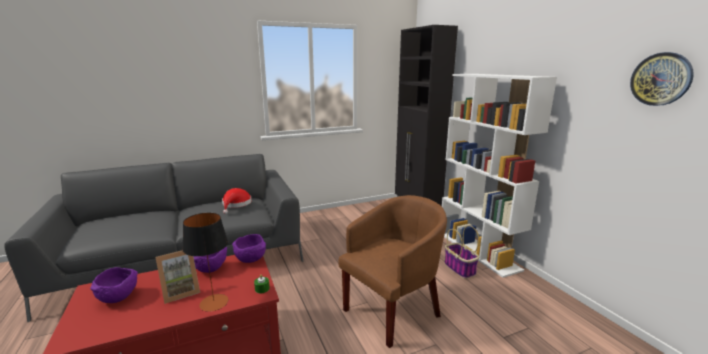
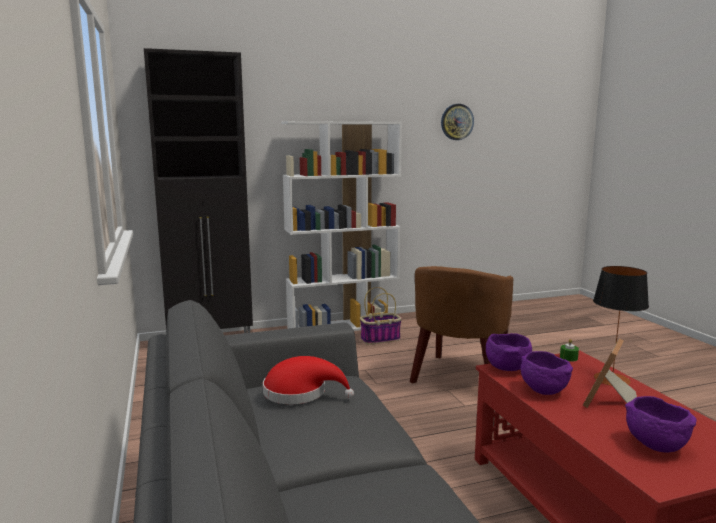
camera: 85 degrees left, 5 degrees down
(180, 292) = (607, 402): picture frame -> picture frame turned 120 degrees counterclockwise
(393, 310) = (459, 377): brown armchair -> brown armchair turned 120 degrees counterclockwise

